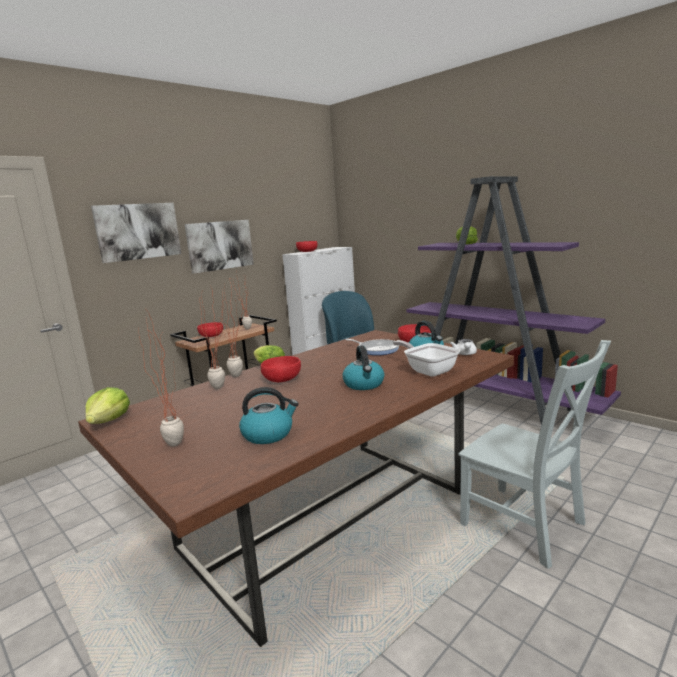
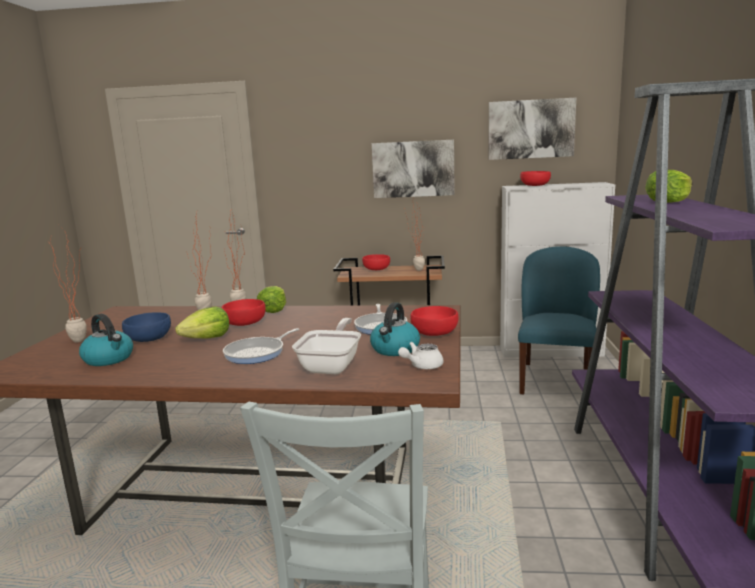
camera: 50 degrees right, 0 degrees up
(109, 421) = (115, 312): lettuce -> lettuce (207, 338)
(138, 231) = (321, 149): picture -> picture (531, 129)
(242, 414) = (148, 338): none -> blue bowl
(364, 384) = (257, 353): kettle -> frying pan

